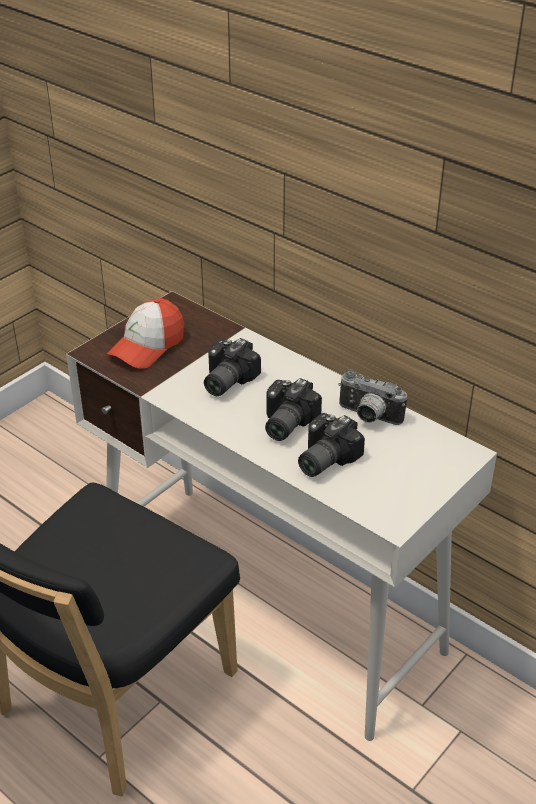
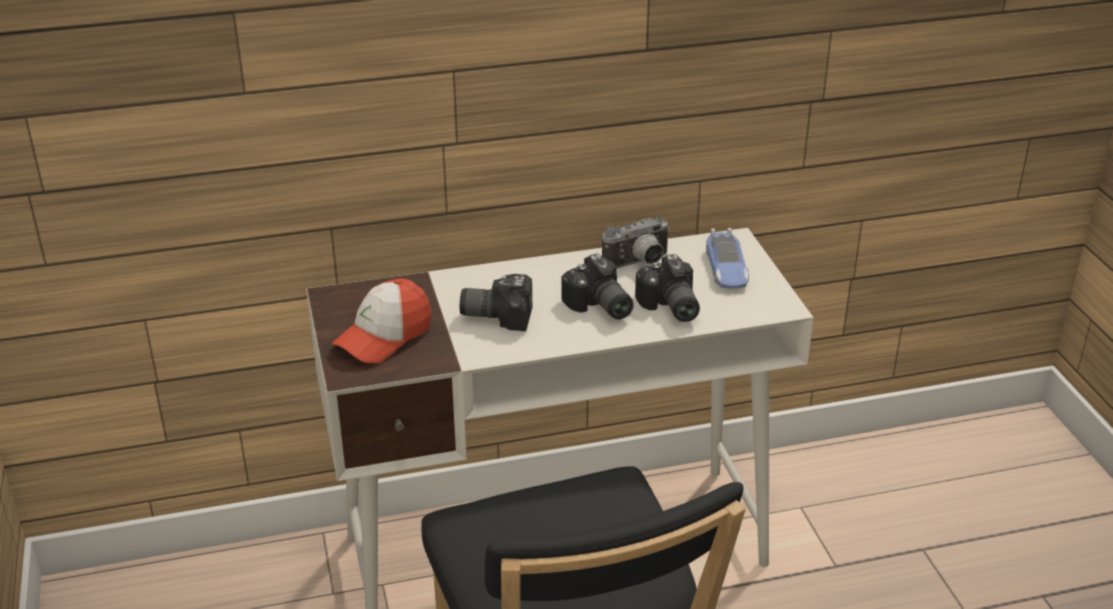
camera: 55 degrees left, 5 degrees down
(147, 346) = (383, 337): cap -> cap turned 60 degrees clockwise
(224, 380) = (498, 314): camera -> camera turned 120 degrees clockwise
(416, 466) = (726, 268): none -> toy car

